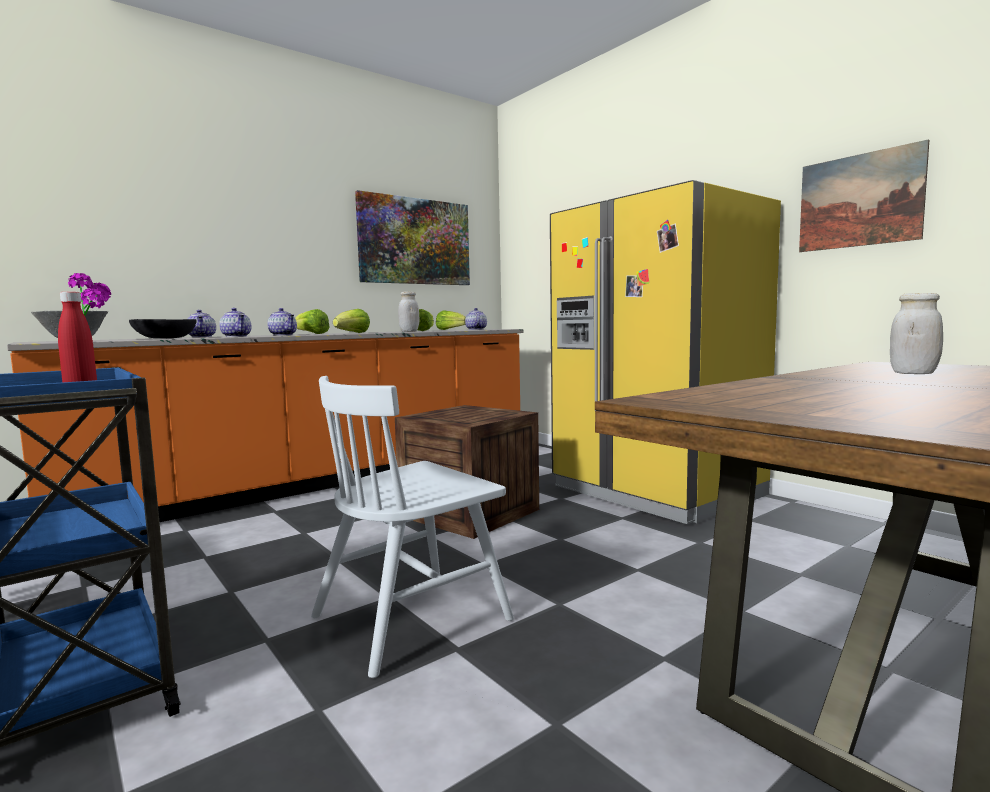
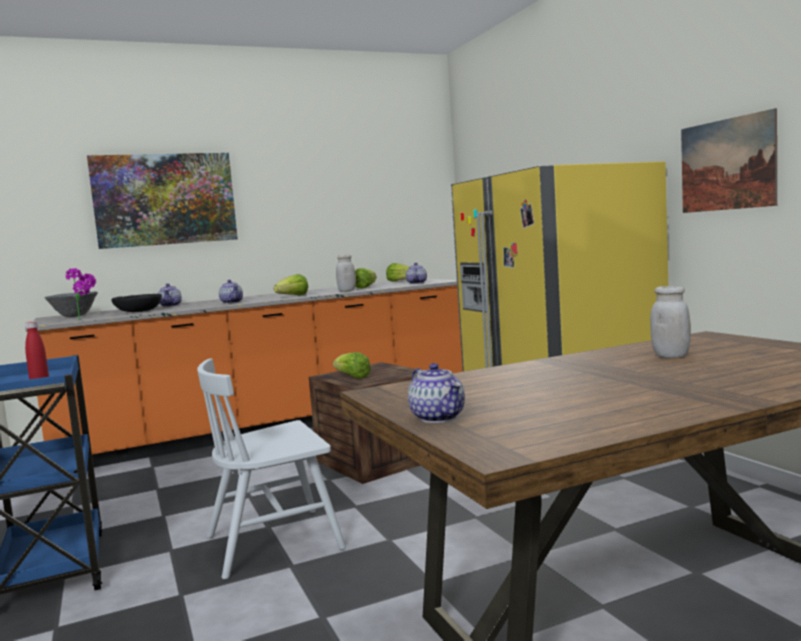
camera: 15 degrees right, 0 degrees up
(237, 336) = (192, 307): teapot -> teapot (438, 417)
(311, 334) = (258, 298): lettuce -> lettuce (352, 377)
(415, 241) = (364, 199): picture -> picture (165, 199)

